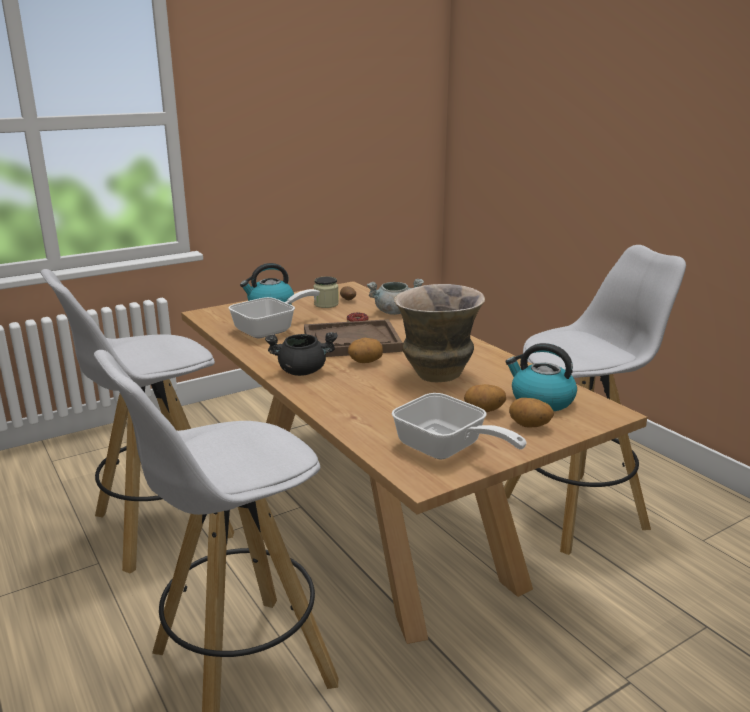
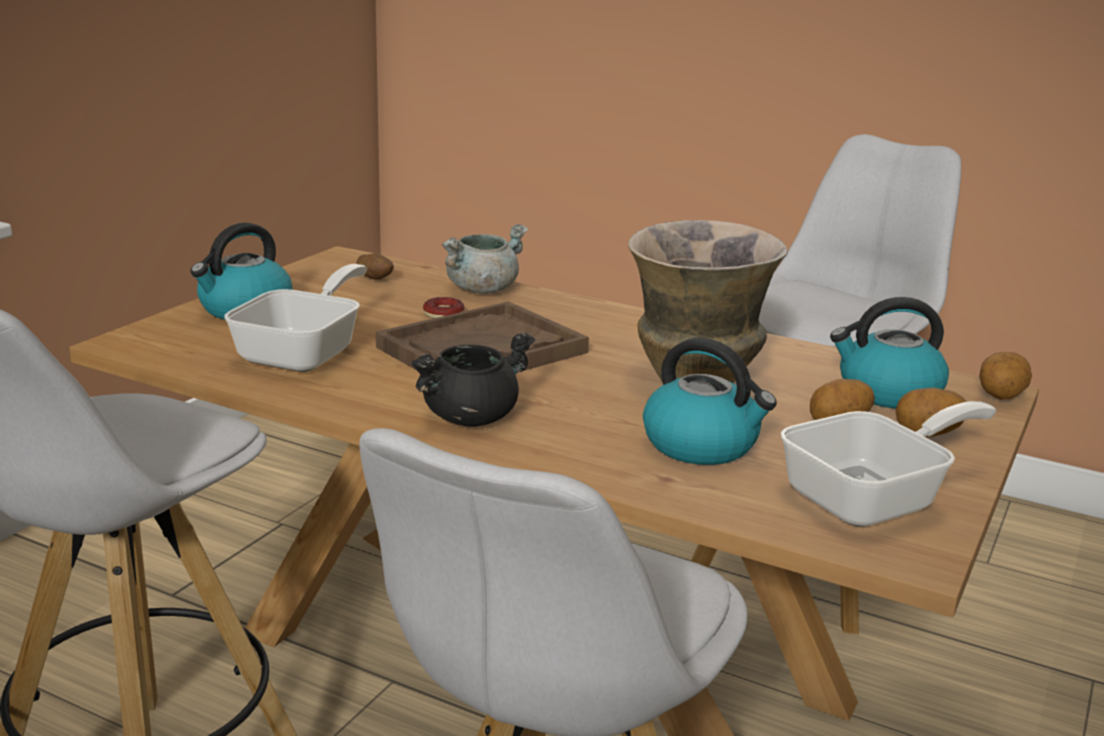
camera: 30 degrees left, 0 degrees up
(326, 304) = (346, 292): jar -> none
(365, 362) = (554, 381): potato -> potato (1000, 397)
(394, 405) = (702, 445): none -> kettle
(446, 449) = (875, 498): frying pan -> frying pan turned 45 degrees counterclockwise

